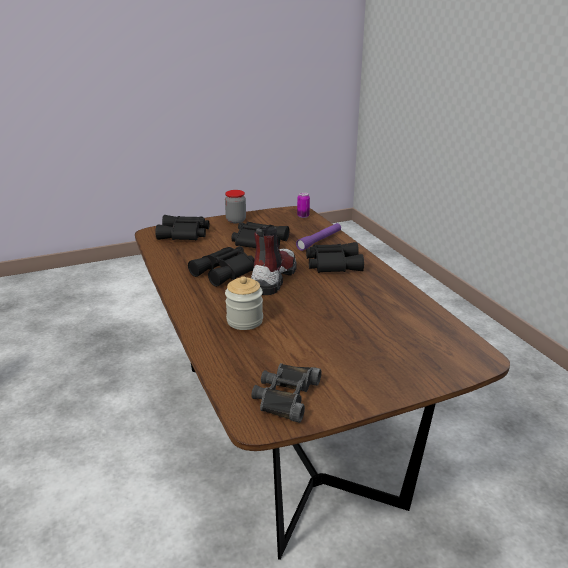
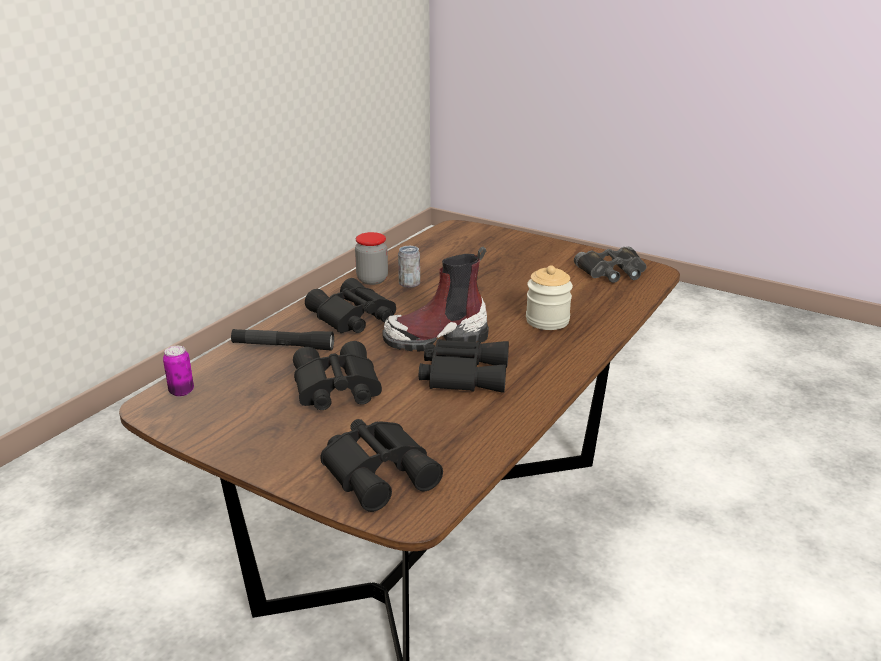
camera: 125 degrees left, 0 degrees up
(236, 220) = (260, 448): jar -> jar (372, 279)
(319, 241) = (283, 346): purple flashlight -> black flashlight
(365, 294) = (409, 283): none -> can

